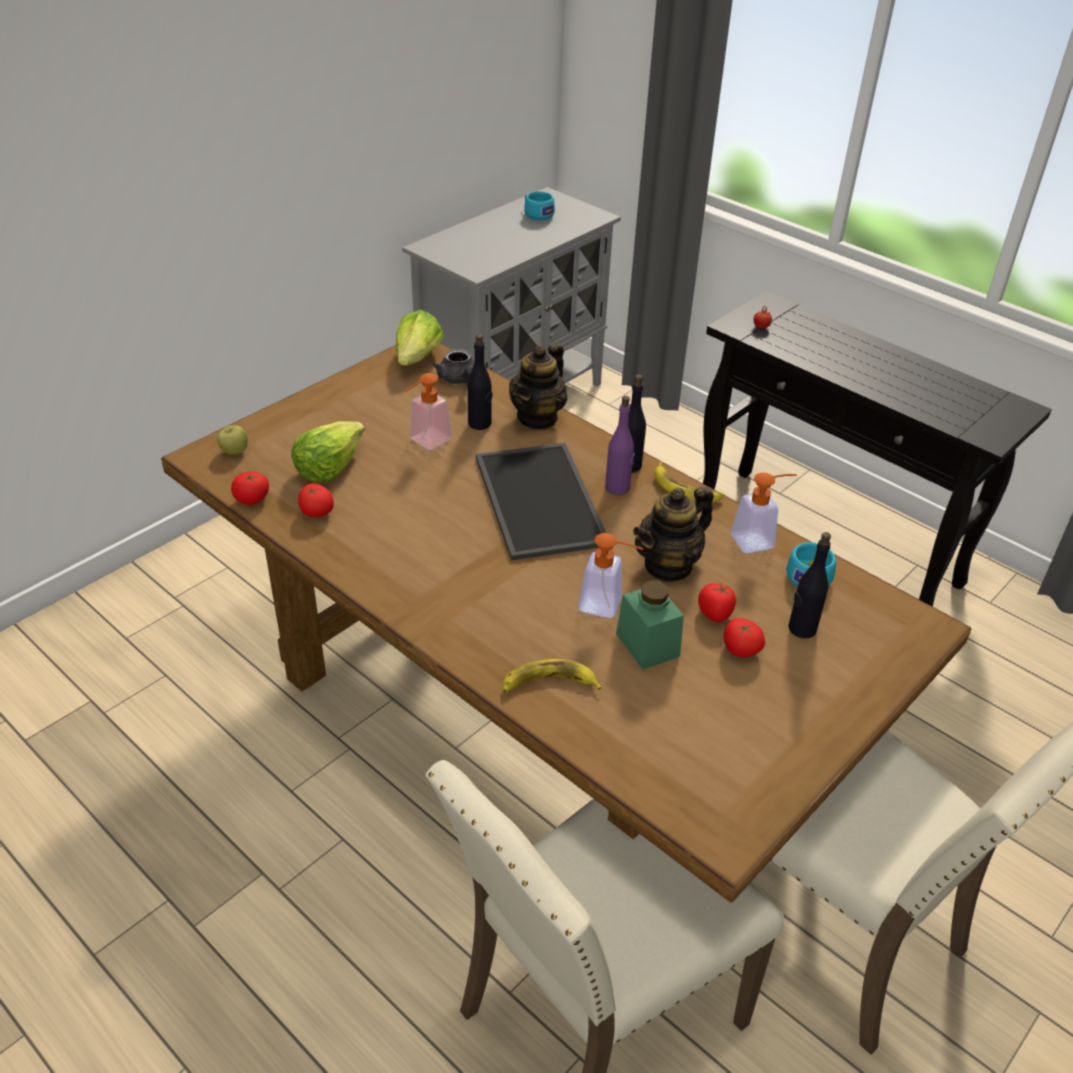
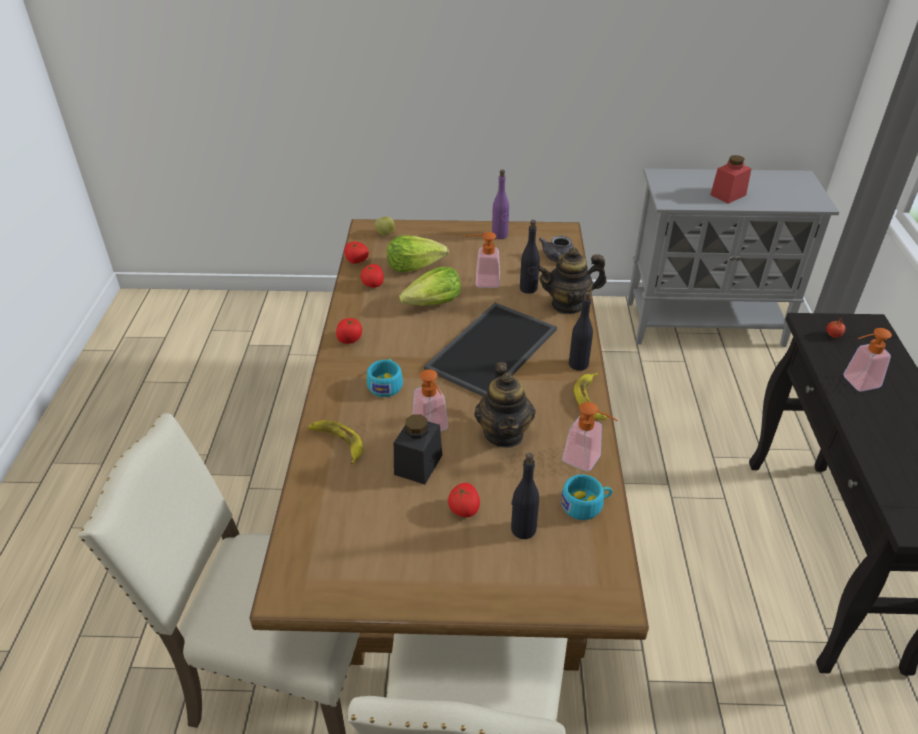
camera: 50 degrees right, 0 degrees up
(418, 358) = (552, 235): lettuce -> lettuce (434, 303)
(516, 240) = (728, 195): none -> red jar
(536, 214) = (772, 184): turquoise cup -> turquoise cup (386, 384)
(617, 488) = (549, 371): purple bottle -> purple bottle (500, 235)
(647, 645) = (418, 464): green jar -> black jar
(668, 565) = (504, 433): teapot -> teapot turned 105 degrees counterclockwise
(715, 614) = (484, 479): tomato -> tomato (350, 339)
(824, 356) = (855, 383): none -> soap dispenser

